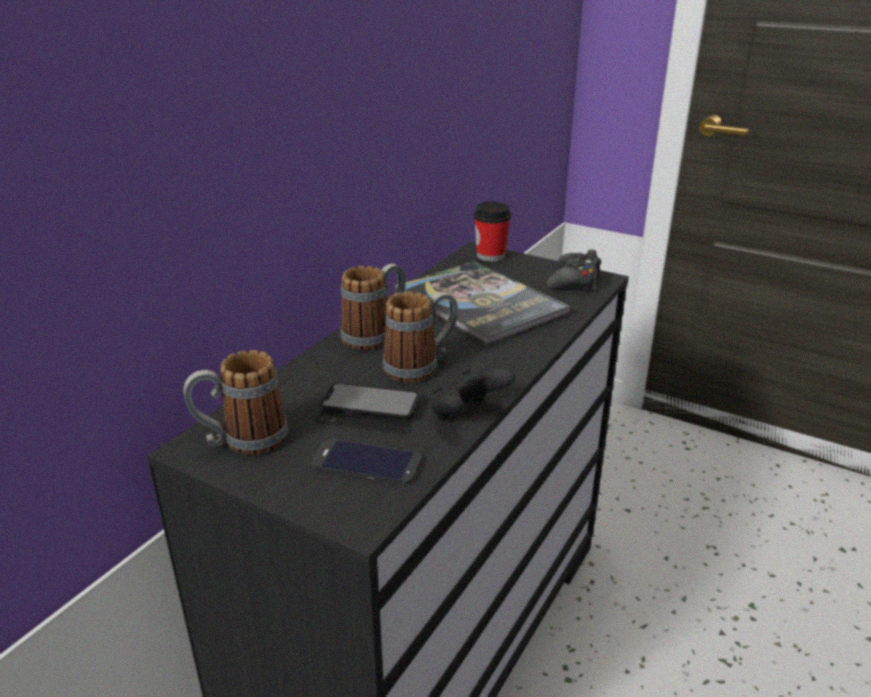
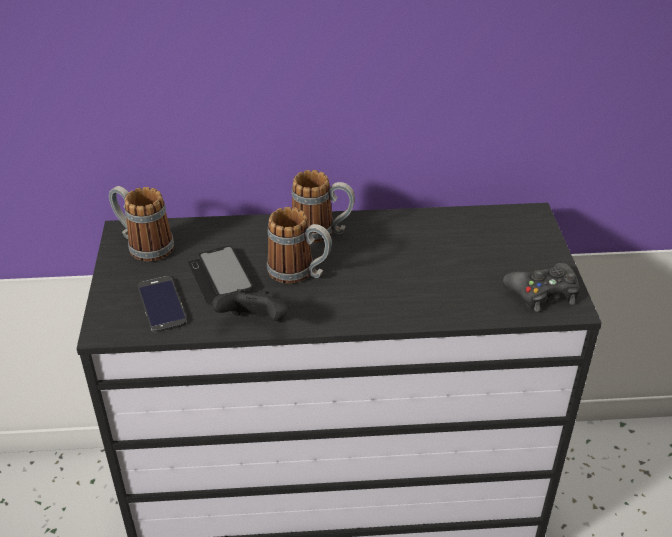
camera: 55 degrees right, 10 degrees up
(479, 303) = (432, 257): book -> none
(490, 256) = (531, 225): cup -> none

